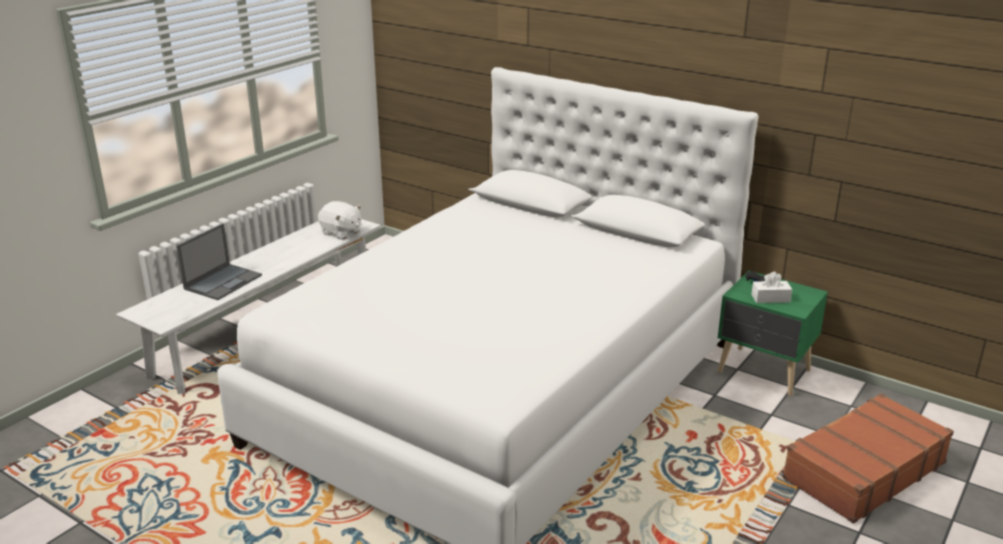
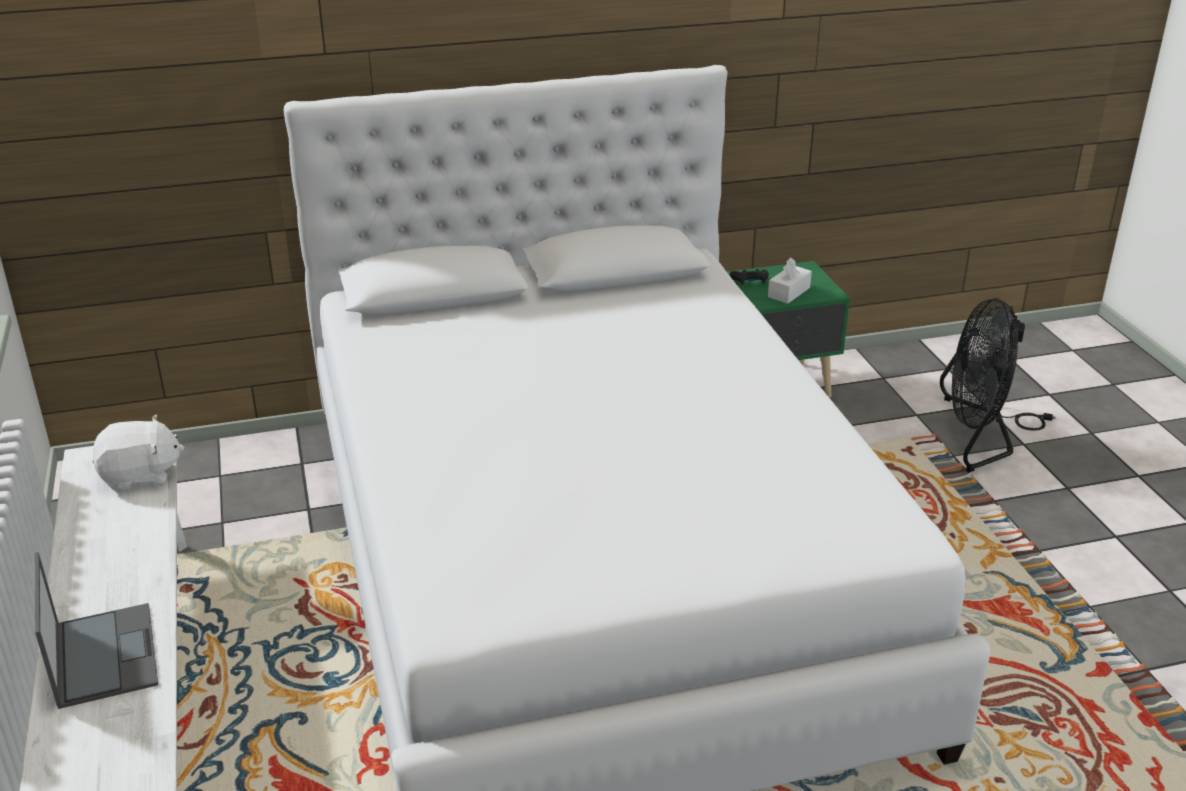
camera: 50 degrees left, 5 degrees up
(863, 470) = (984, 432): brown suitcase -> black fan

